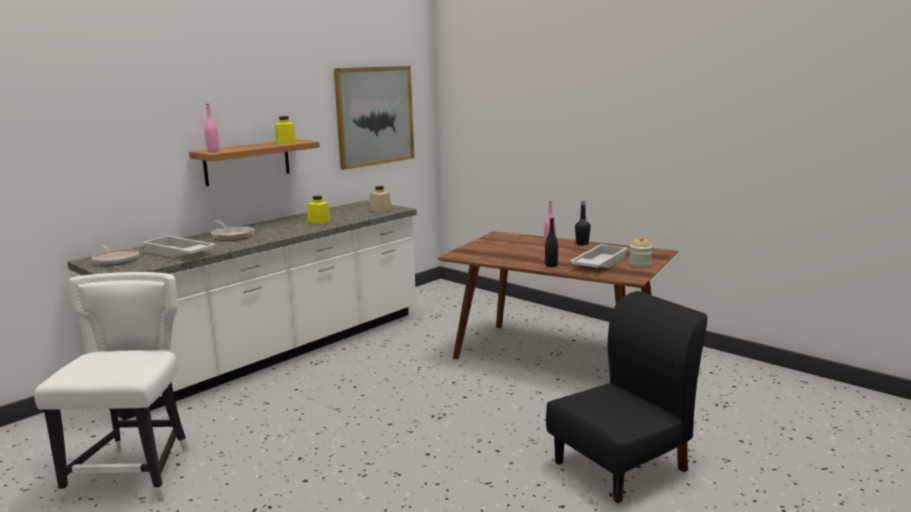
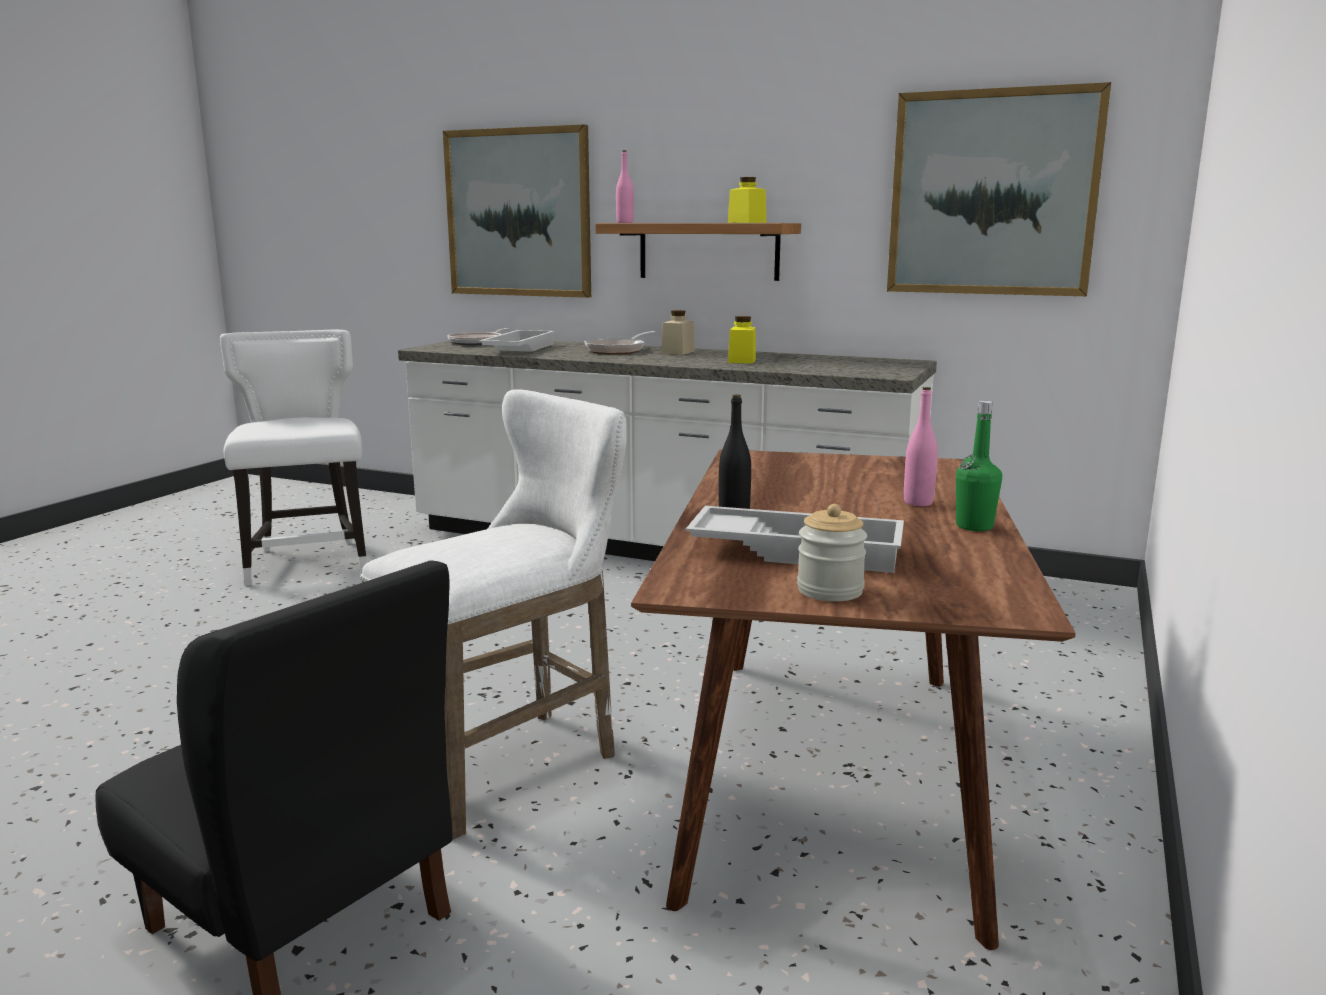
camera: 70 degrees right, 0 degrees up
(100, 154) = (518, 213): none -> picture
(135, 473) = (308, 561): white chair -> white chair turned 90 degrees counterclockwise
(380, 210) = (865, 370): beige jar -> beige jar (678, 352)
(516, 415) = (513, 763): none -> white stool
(582, 244) = (974, 526): black bottle -> green bottle

